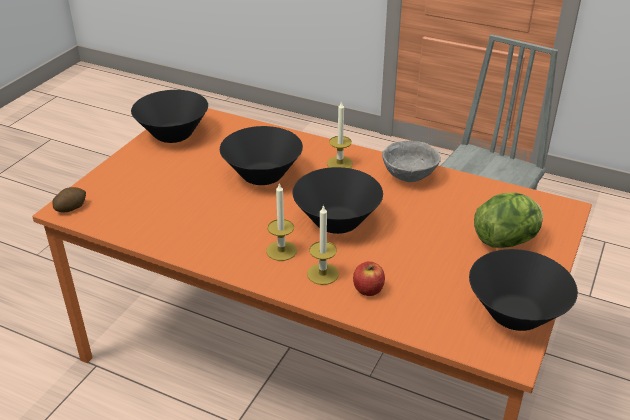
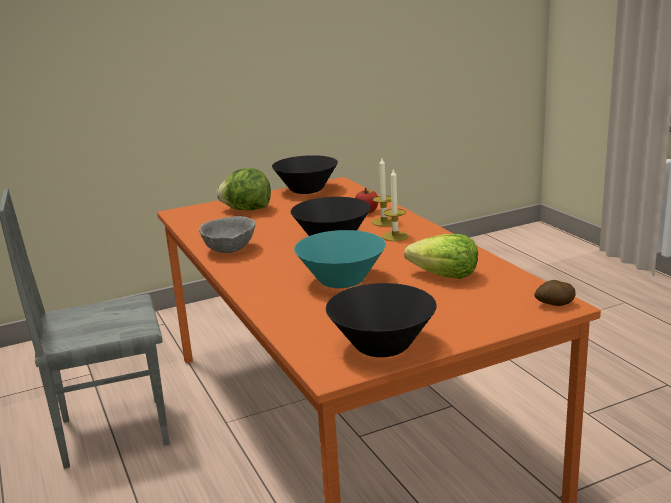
camera: 140 degrees left, 15 degrees down
(182, 210) = (445, 275): none -> lettuce
(262, 175) = (341, 281): black bowl -> turquoise bowl
(339, 163) = (262, 271): candle -> none

